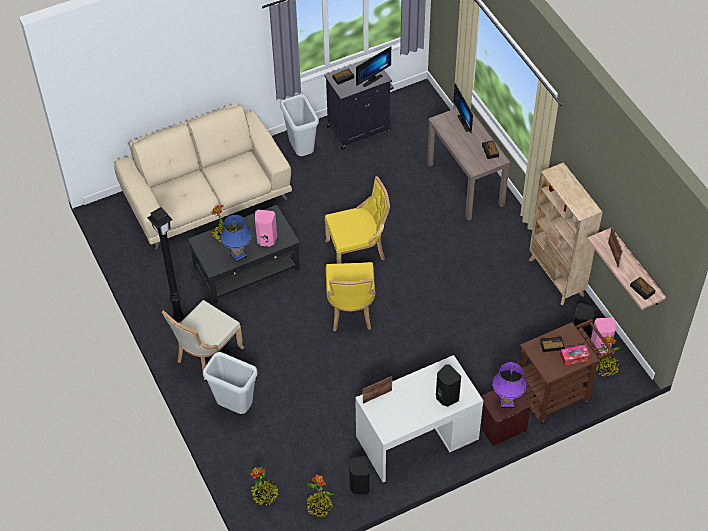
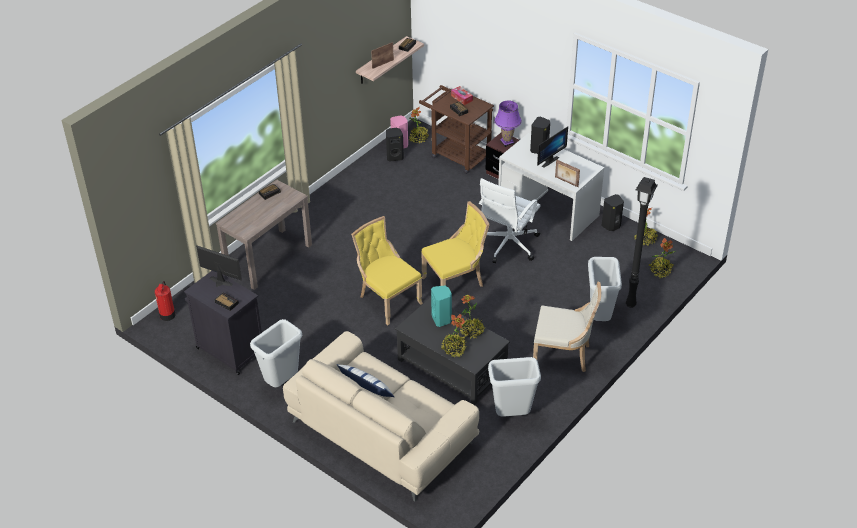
camera: 115 degrees left, 10 degrees down
(165, 287) = (511, 415): none -> grey trash can
(180, 318) = (538, 390): black floor lamp -> black floor lamp (630, 304)
(224, 167) = (366, 388): none -> pillow
(238, 255) = (472, 331): blue table lamp -> potted plant
(266, 240) = (442, 319): pink speaker -> turquoise speaker
(380, 376) = (507, 245): none -> white office chair
(426, 100) = (167, 315): none -> fire extinguisher
(466, 122) = (240, 216): monitor -> monitor (548, 160)
(556, 277) = (346, 181): beige bookcase -> none

